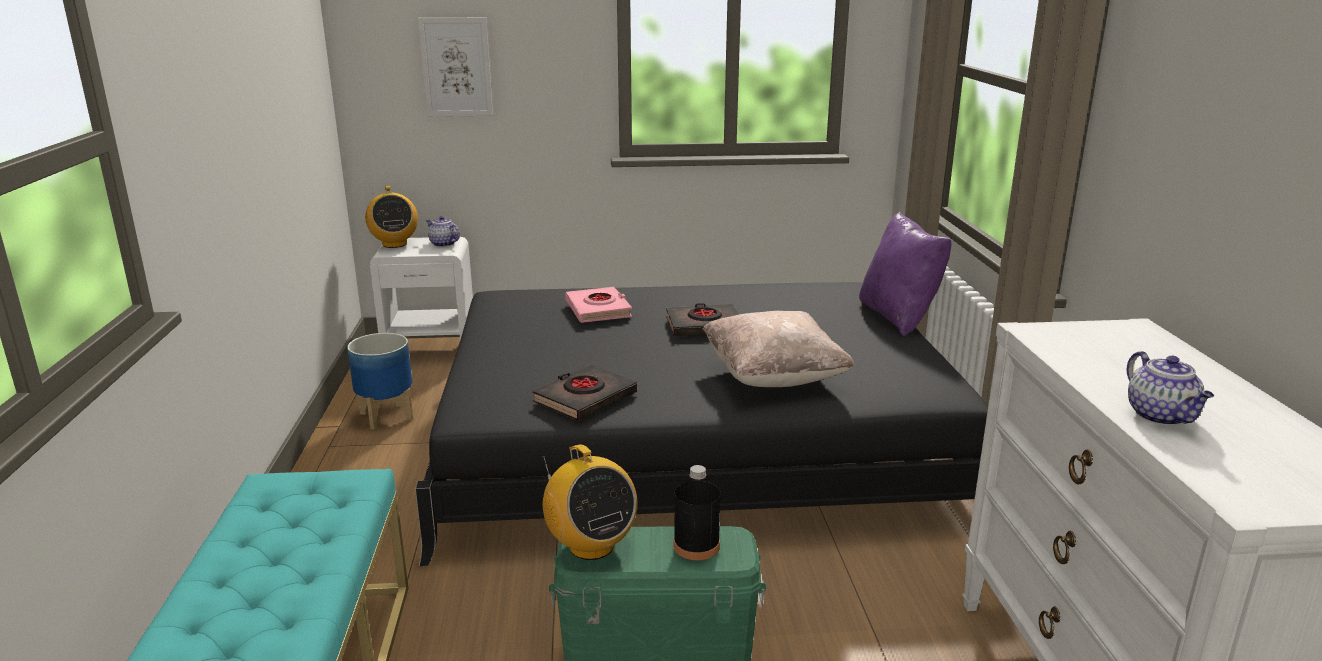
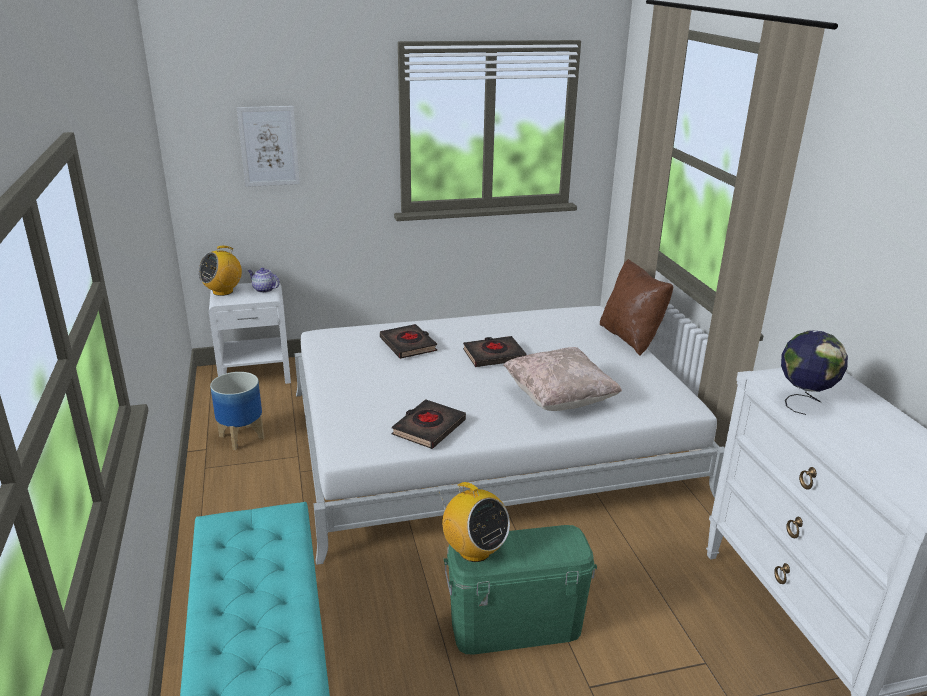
camera: 10 degrees left, 5 degrees up
(394, 244) = (223, 291): radio -> radio turned 75 degrees clockwise
(598, 310) = (408, 345): pink book -> black book
(692, 443) = (487, 442): black bed -> white bed
(696, 546) = (547, 543): black bottle -> none
(899, 317) = (631, 338): purple pillow -> brown pillow
(1086, 359) = (803, 401): none -> globe
(1162, 416) = (862, 447): teapot -> none

